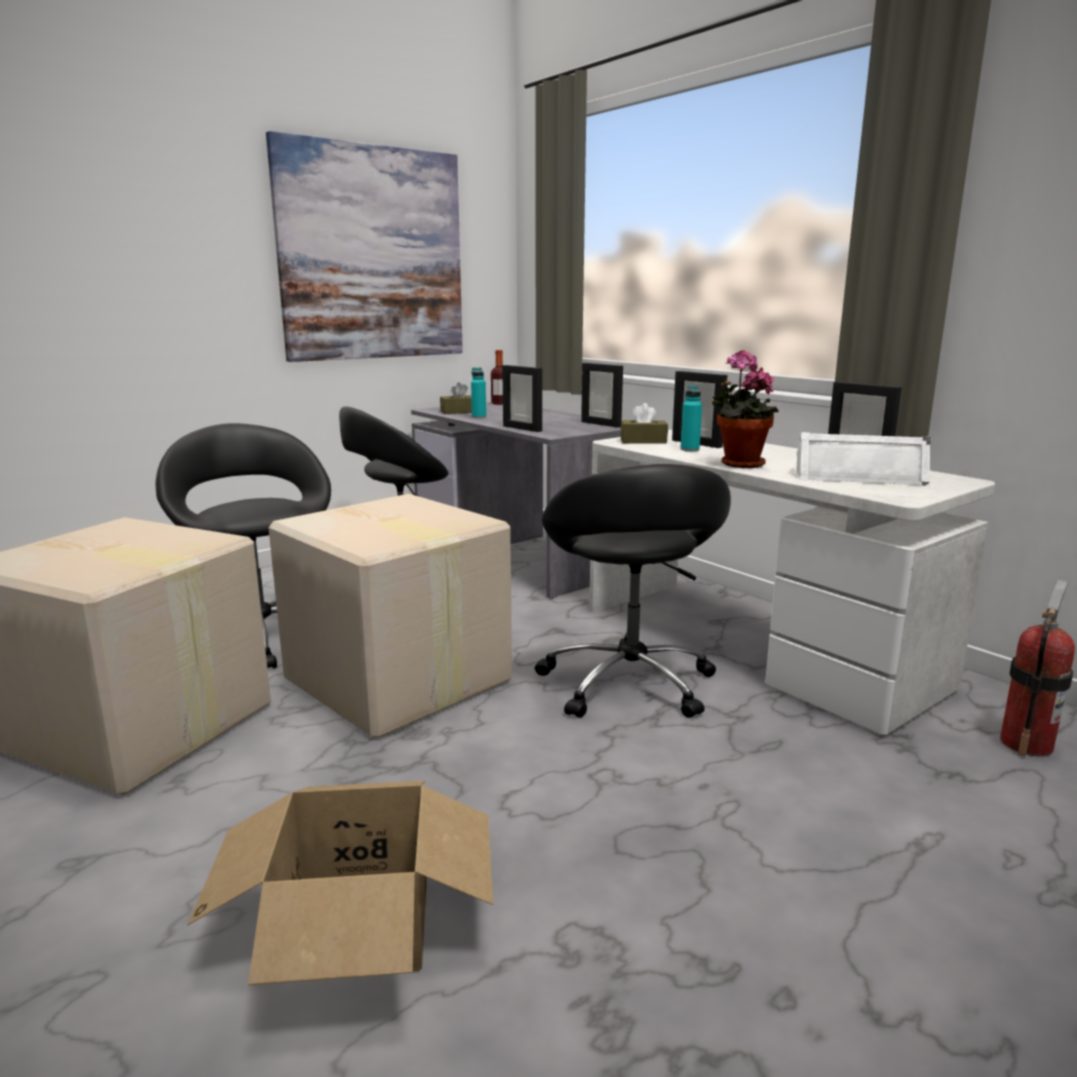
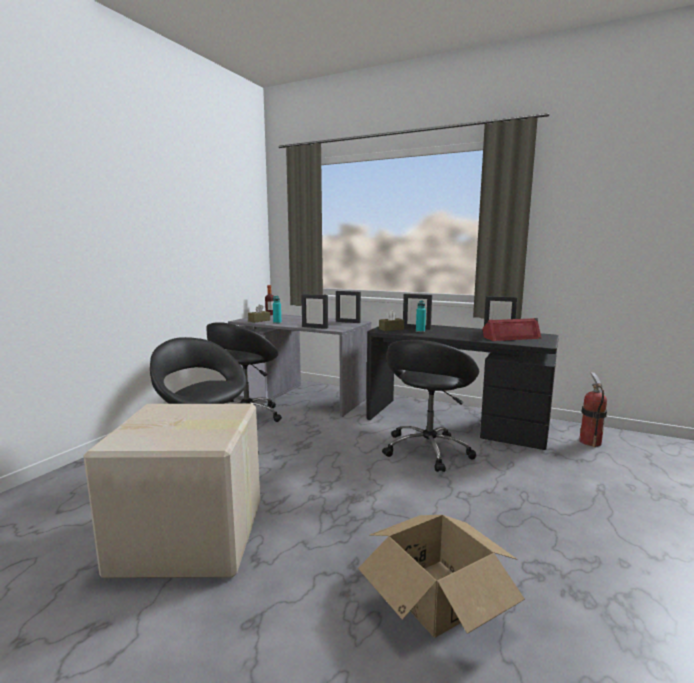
camera: 25 degrees left, 5 degrees down
(372, 254) = (206, 233): picture -> none
(397, 682) = (315, 475): cardboard box -> none
(629, 686) = (426, 452): black office chair -> black office chair turned 60 degrees clockwise
(738, 464) = (455, 336): potted plant -> none
(753, 644) = (455, 422): white desk -> black desk
(859, 477) = (510, 337): white speaker -> red speaker

